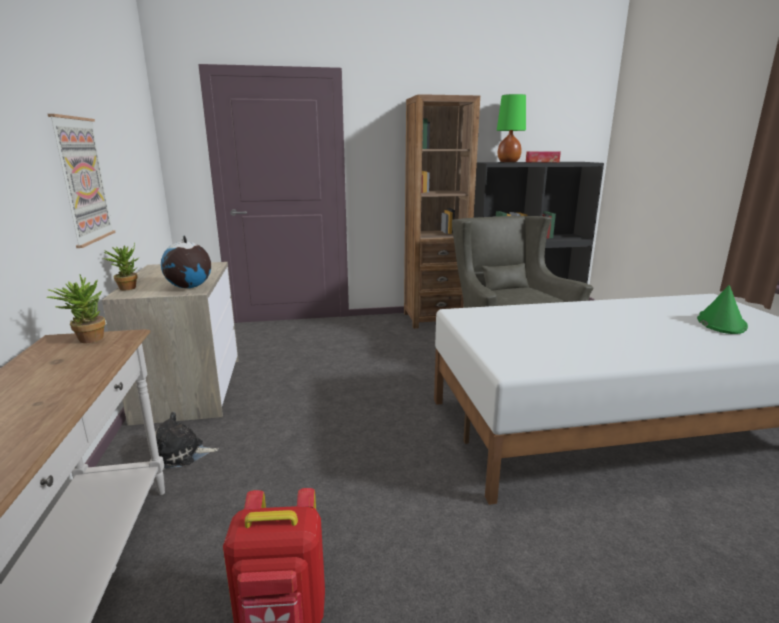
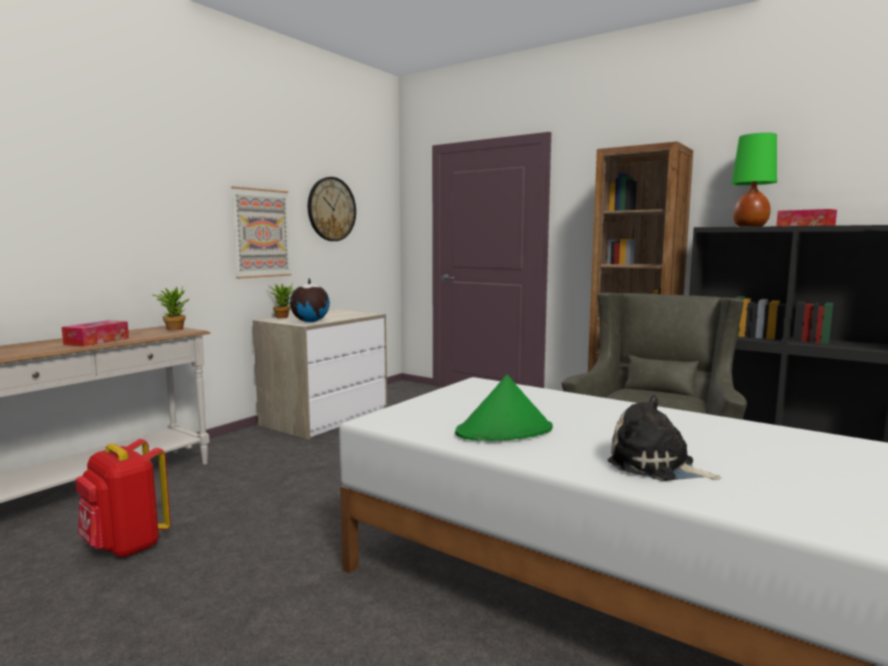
camera: 45 degrees right, 10 degrees down
(55, 392) = (97, 341): none -> tissue box
(121, 141) = (331, 209): none -> wall clock
(182, 454) = (250, 450): plush toy -> plush toy (656, 466)
(720, 323) = (784, 470): green hat -> green hat (505, 431)

